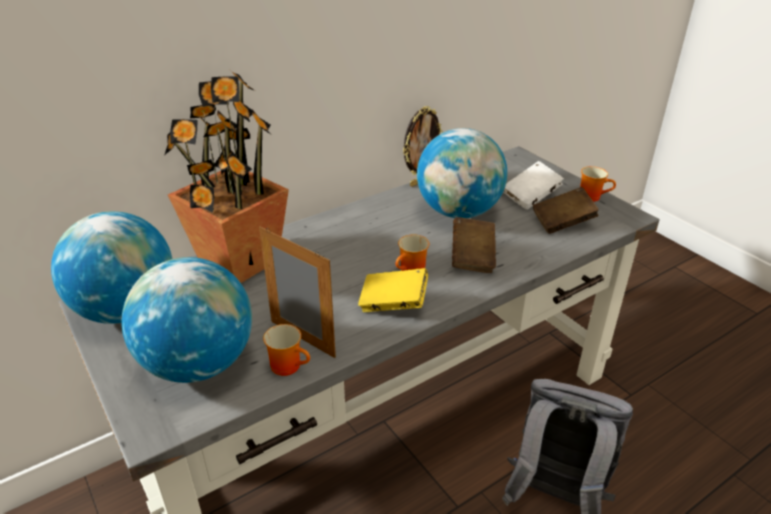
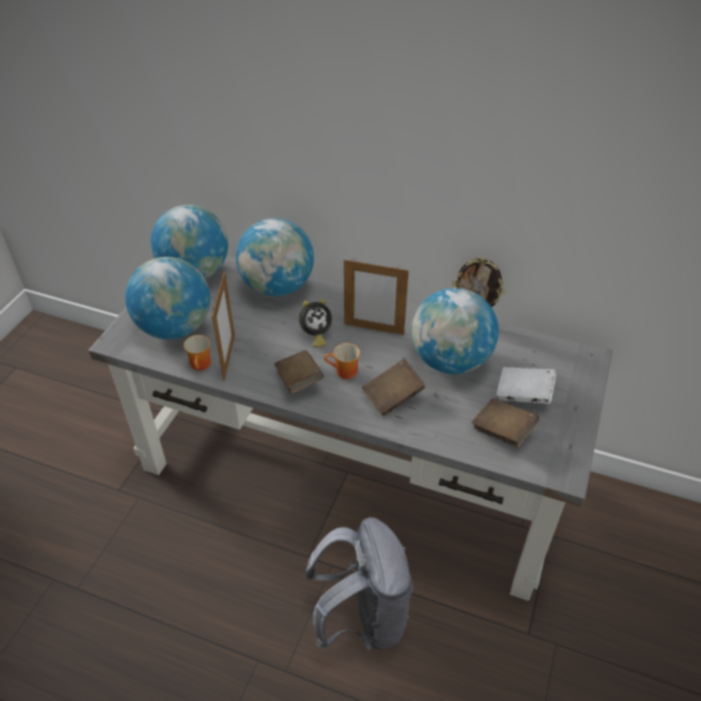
camera: 55 degrees right, 10 degrees up
(238, 262) = (278, 287): potted plant -> globe
(341, 268) = (315, 335): none -> alarm clock
(373, 232) = (374, 329): none -> picture frame
(393, 304) = (299, 380): yellow book -> brown book
(592, 196) = (572, 435): mug -> none

